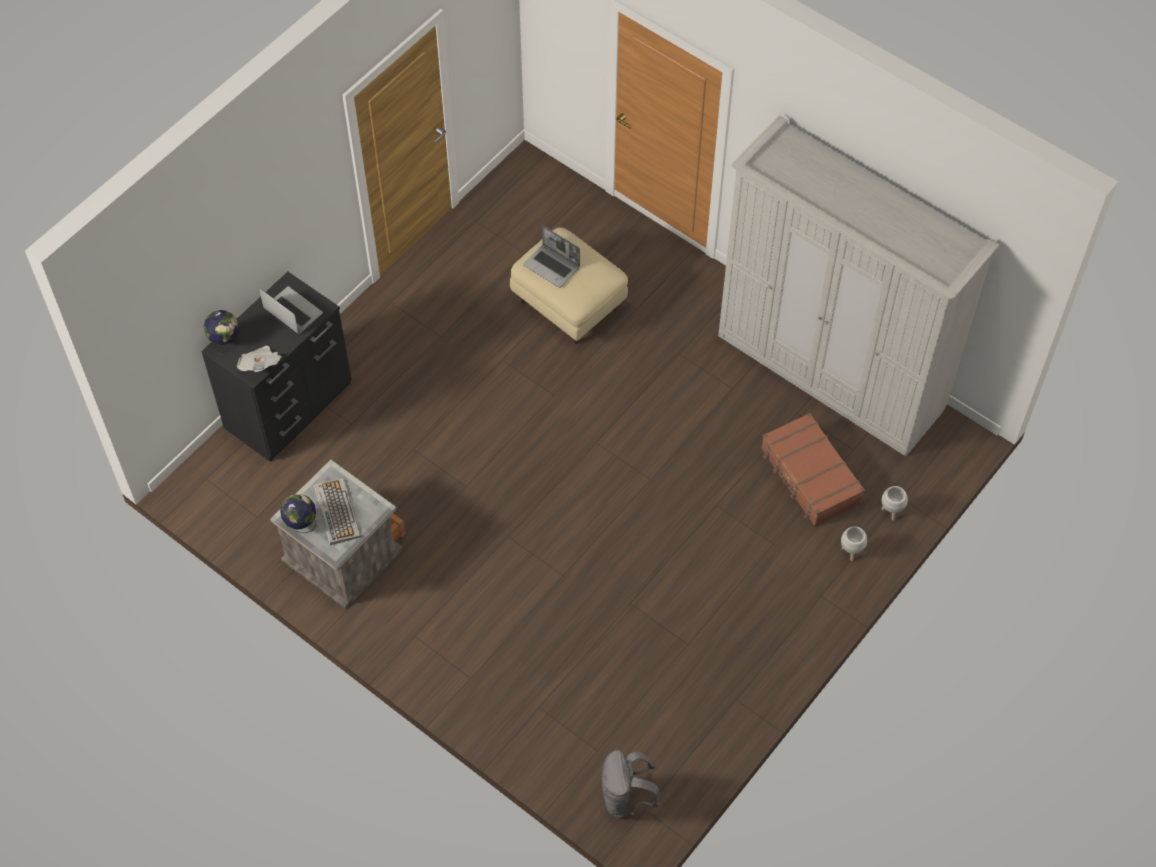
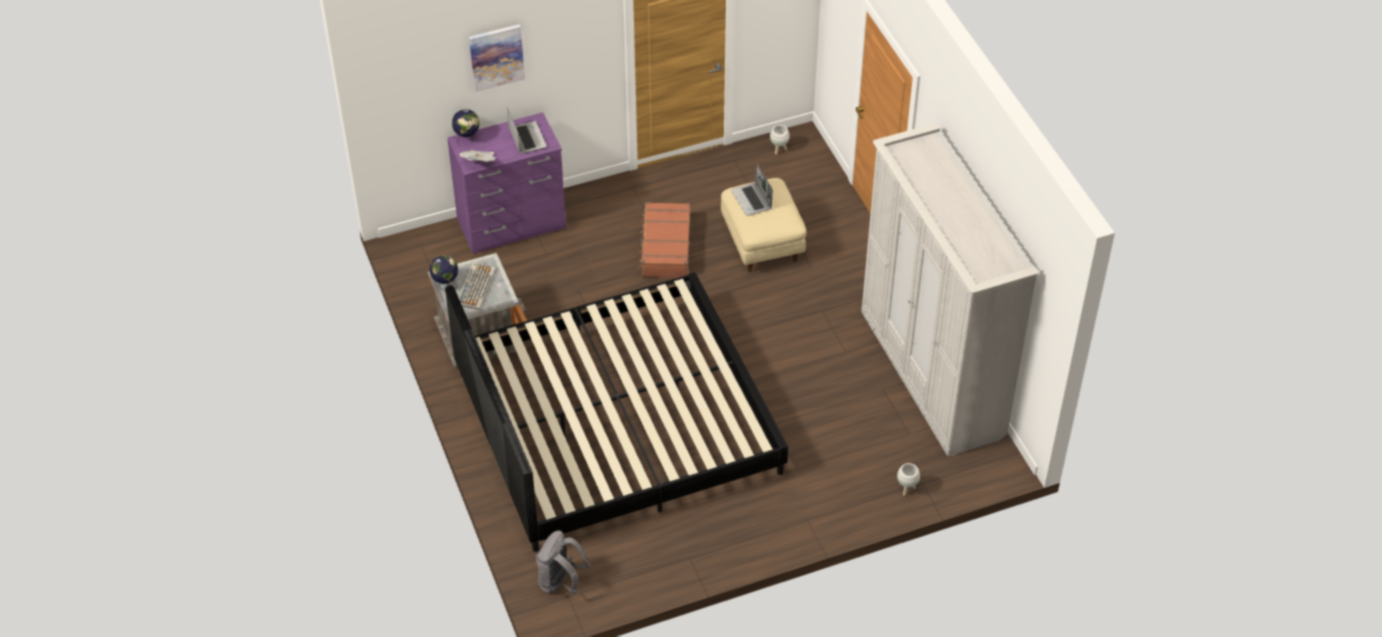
camera: 30 degrees right, 10 degrees down
(234, 238) = (496, 57): none -> picture
(290, 406) = (512, 225): black dresser -> purple dresser
(559, 584) = (617, 422): none -> bed
(810, 476) = (860, 437): brown suitcase -> brown suitcase (665, 248)
(850, 552) = (853, 501): white planter -> white planter (778, 149)

